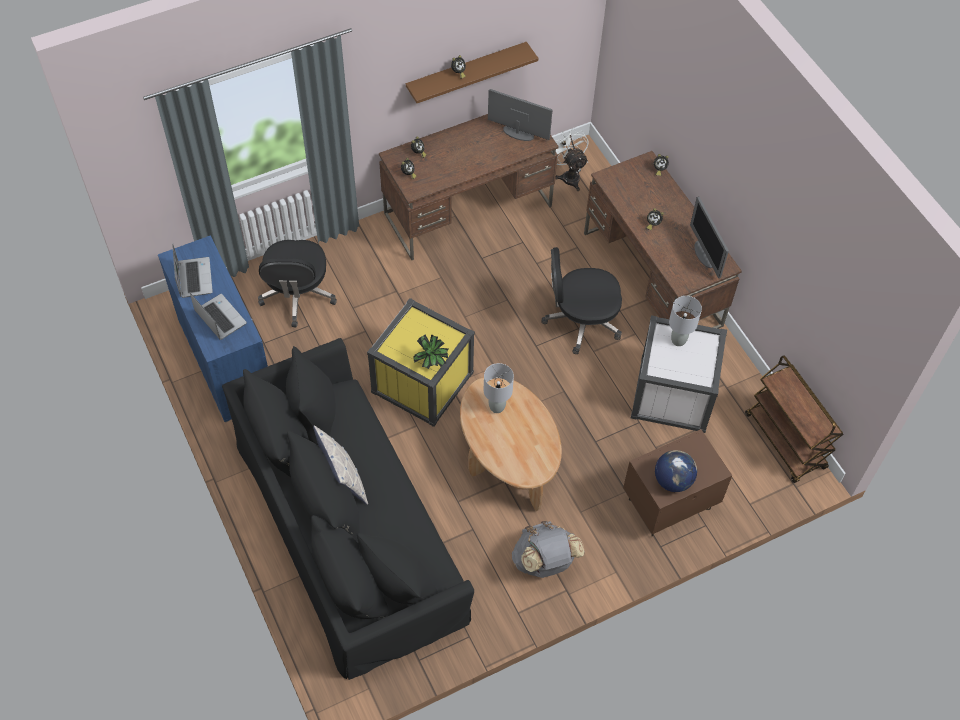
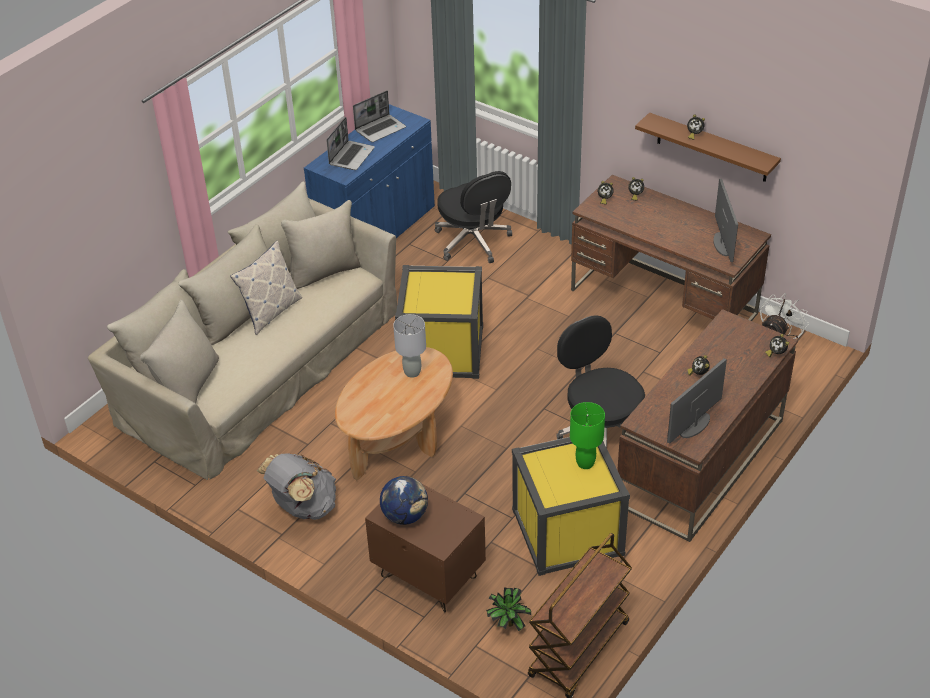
camera: 65 degrees right, 15 degrees down
(298, 295) = (473, 242): black office chair -> black office chair turned 90 degrees counterclockwise
(349, 526) = (261, 366): black sofa -> beige sofa
(431, 365) = (420, 308): potted plant -> potted plant (507, 625)
(672, 394) = (567, 531): white storage box -> yellow storage box
(678, 340) = (585, 463): grey table lamp -> green table lamp

